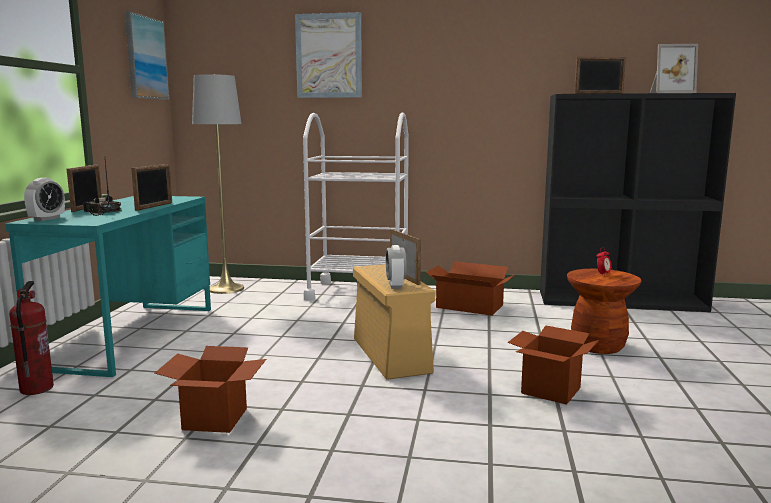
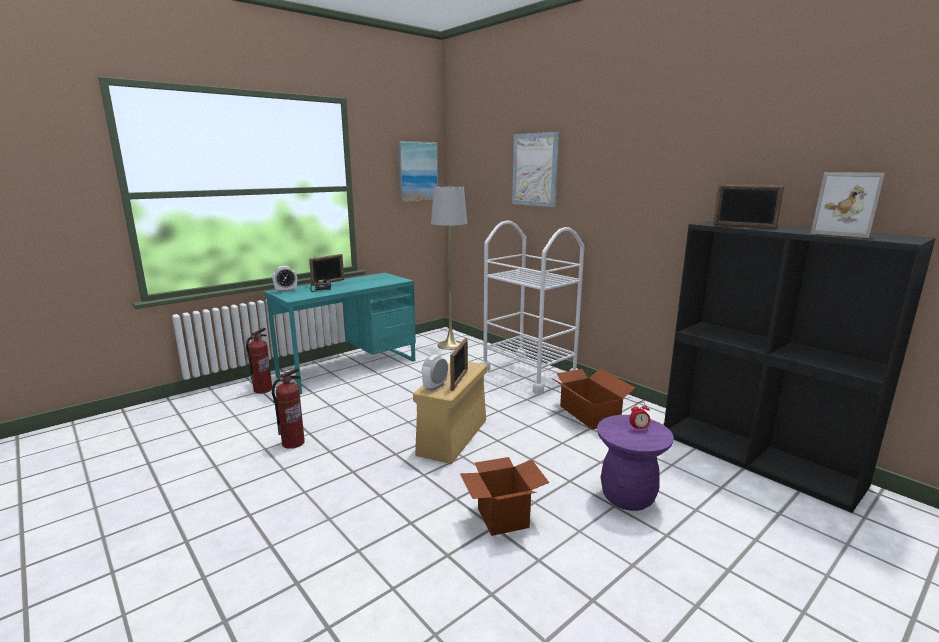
camera: 40 degrees right, 5 degrees up
(154, 206) = (358, 287): picture frame -> none
(215, 419) = (293, 443): cardboard box -> fire extinguisher
(598, 346) = (627, 497): brown stool -> purple stool

